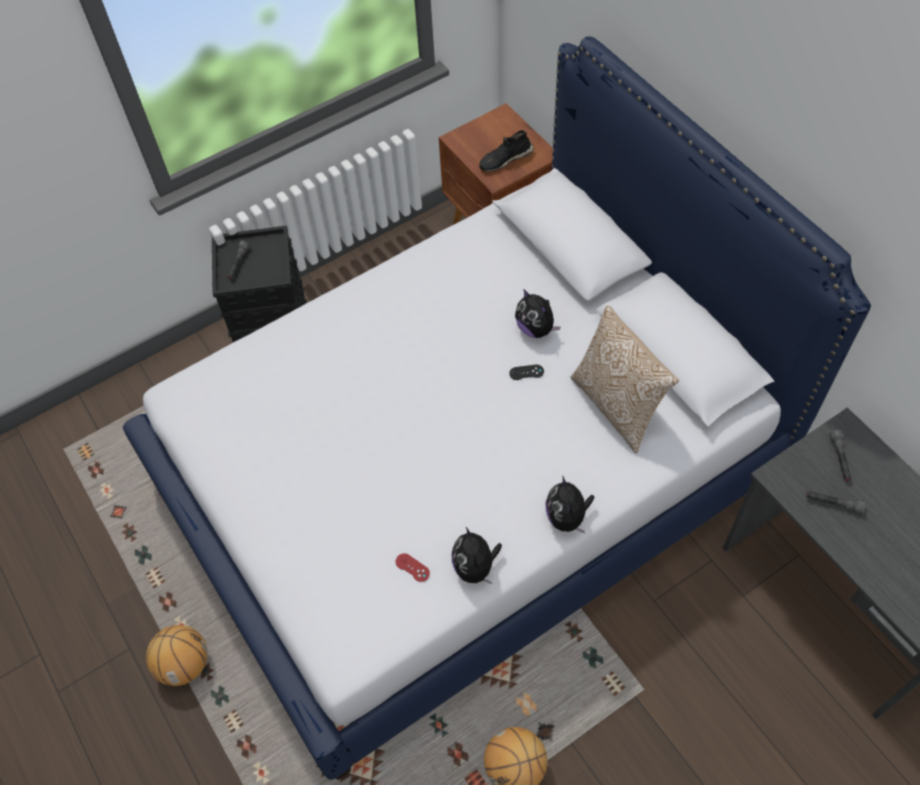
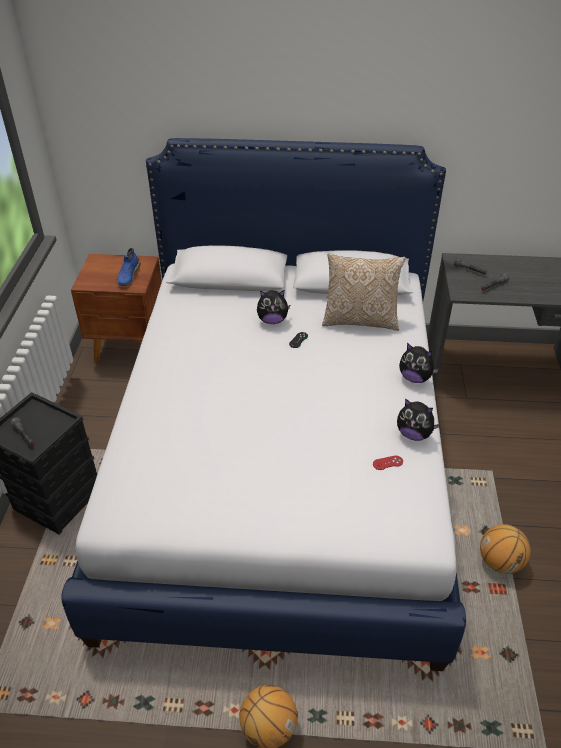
camera: 55 degrees left, 15 degrees down
(505, 159) = (128, 275): black shoe -> blue shoe

